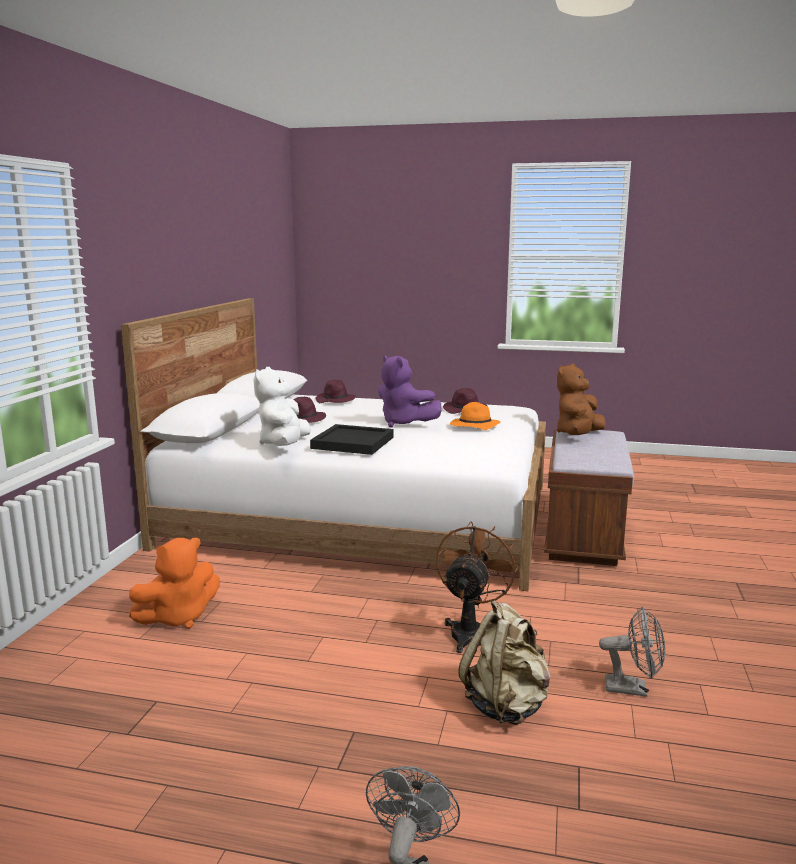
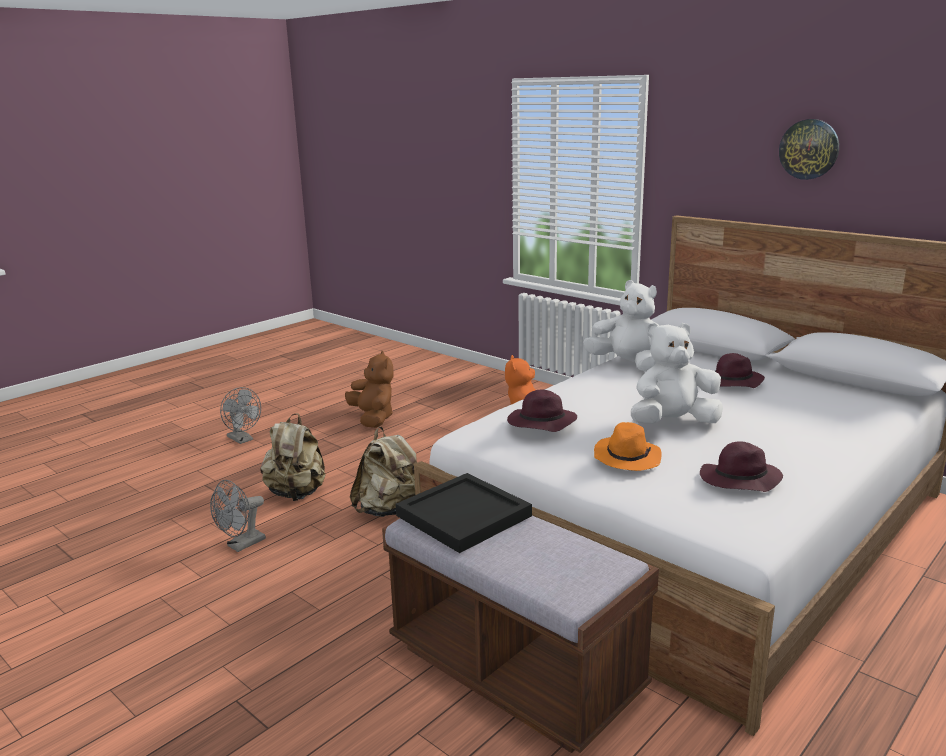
camera: 120 degrees right, 5 degrees up
(179, 244) = (809, 149): none -> wall clock
(336, 400) = (850, 414): purple hat -> purple hat (540, 423)
(353, 442) = (599, 385): black tray -> black tray (463, 516)
(404, 423) = (673, 423): purple plush toy -> white plush toy
(470, 631) = (390, 510): brown fan -> beige backpack
(578, 435) = (577, 555): brown plush toy -> brown plush toy (373, 418)

